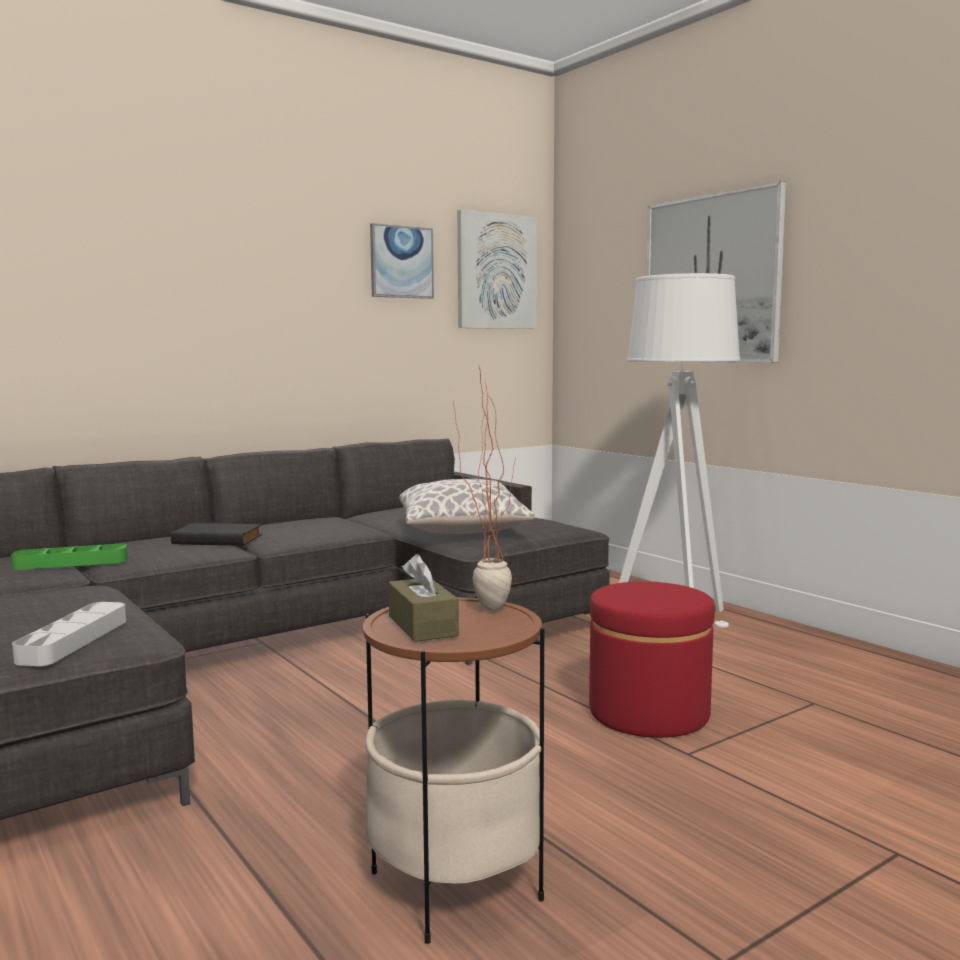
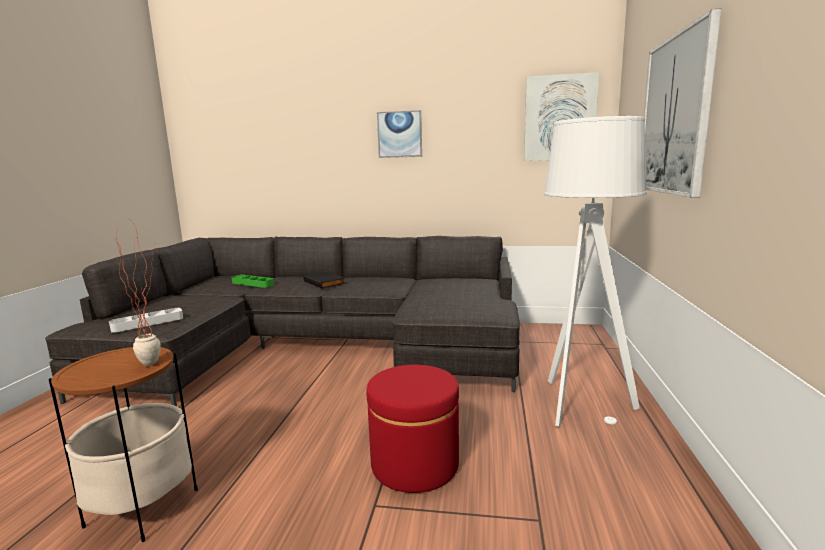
camera: 45 degrees right, 5 degrees up
(401, 262) = (479, 119): picture -> picture (399, 134)
(422, 626) = (101, 363): brown tissue box -> none
(463, 532) = (429, 303): pillow -> none

